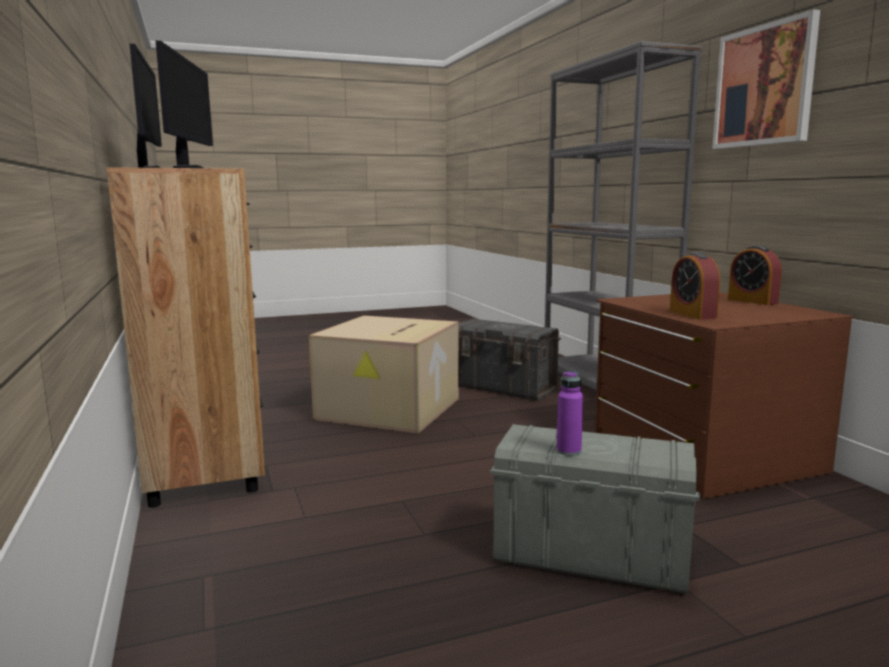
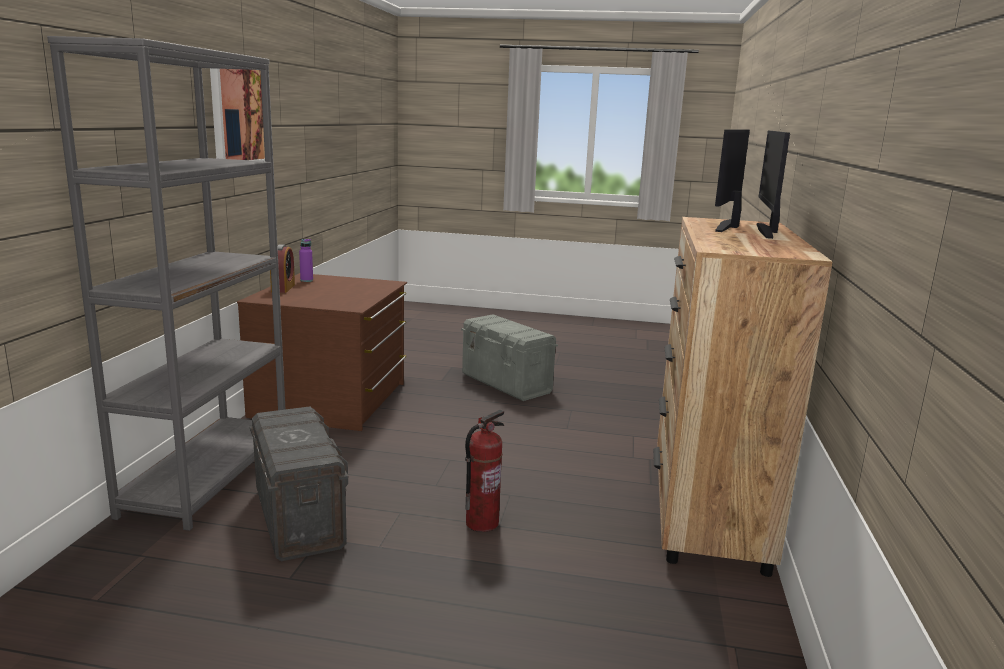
camera: 150 degrees left, 5 degrees up
(390, 409) = (482, 523): cardboard box -> fire extinguisher
(568, 451) = (525, 327): purple bottle -> purple bottle (306, 280)
(692, 314) = (373, 288): alarm clock -> none

